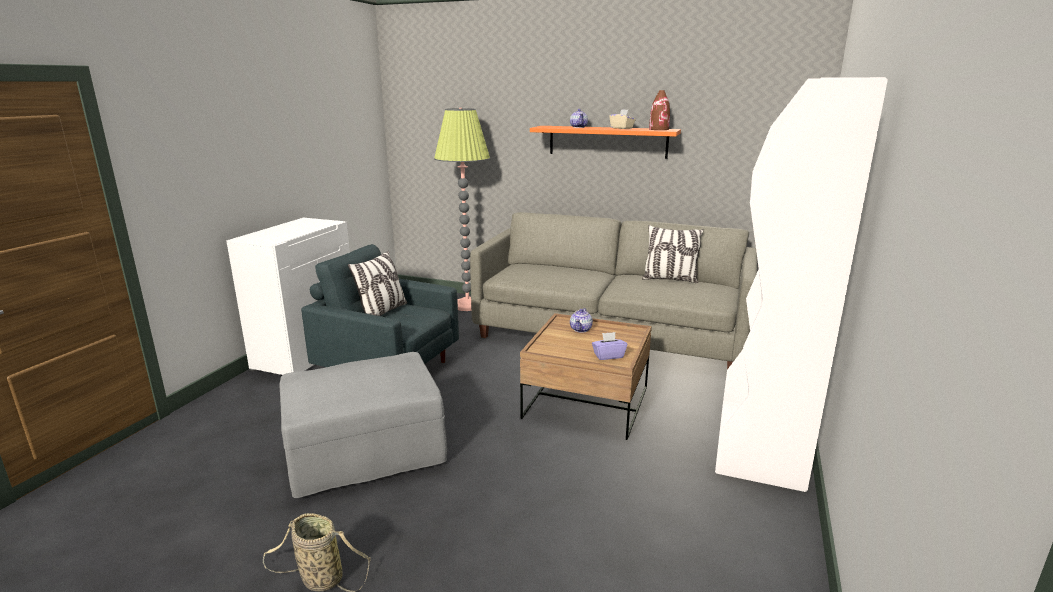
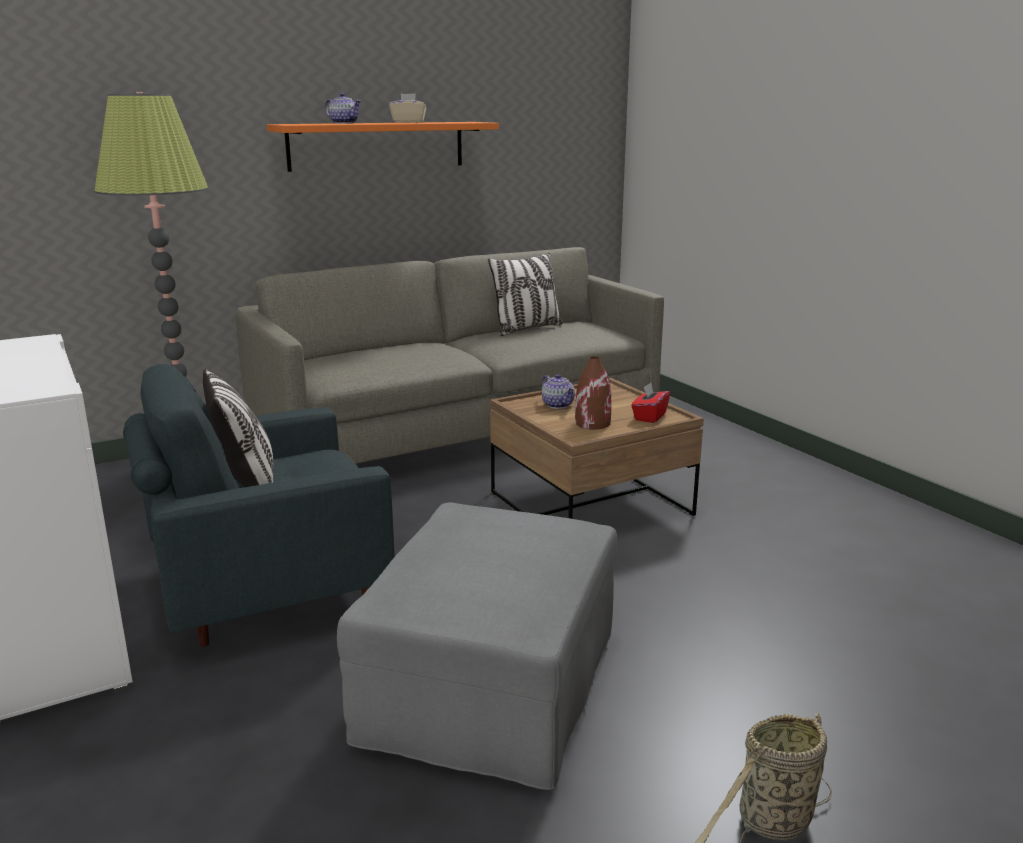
camera: 50 degrees left, 0 degrees up
(608, 356) = (649, 417): purple tissue box -> red tissue box
(659, 129) = (460, 122): brown vase -> brown vase (592, 423)
(760, 444) = (778, 467): white bookcase -> none

